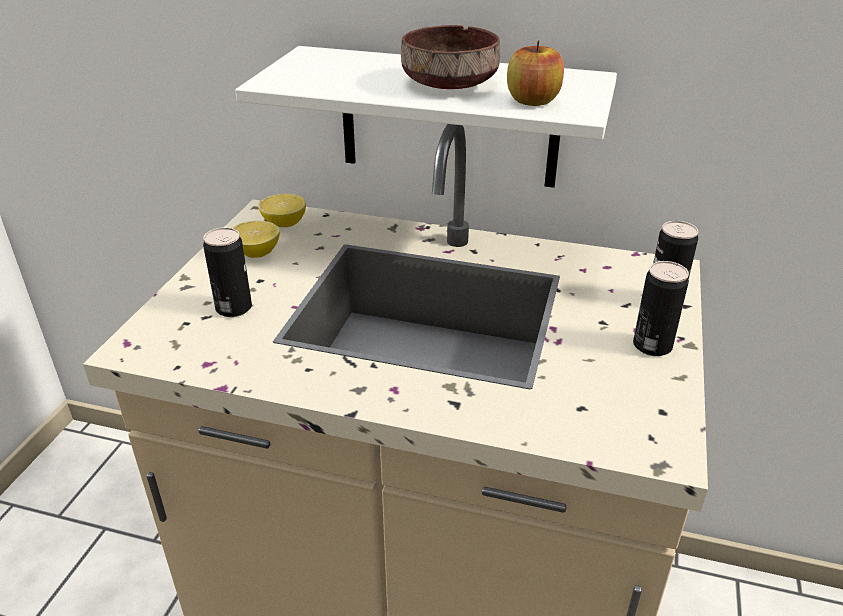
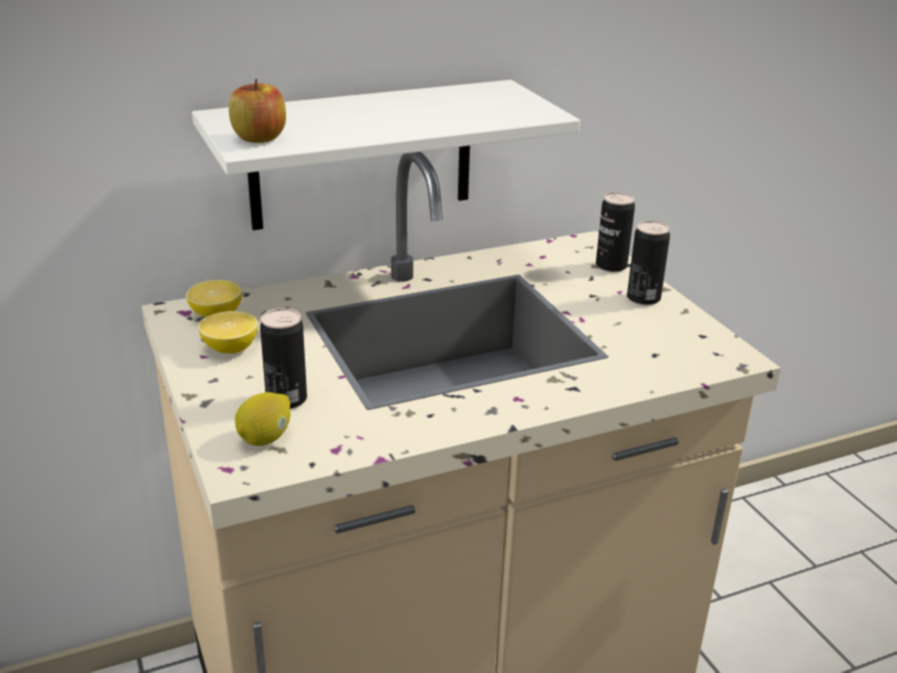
camera: 40 degrees left, 5 degrees down
(179, 332) = (265, 438): none -> lemon
(447, 84) = (409, 115): brown bowl -> none
(533, 101) = (500, 113): apple -> apple (259, 138)

